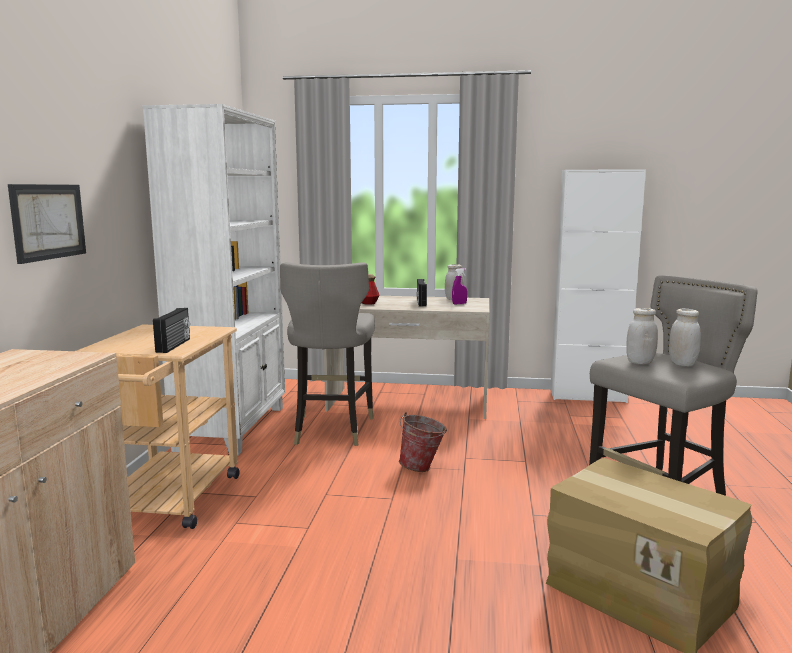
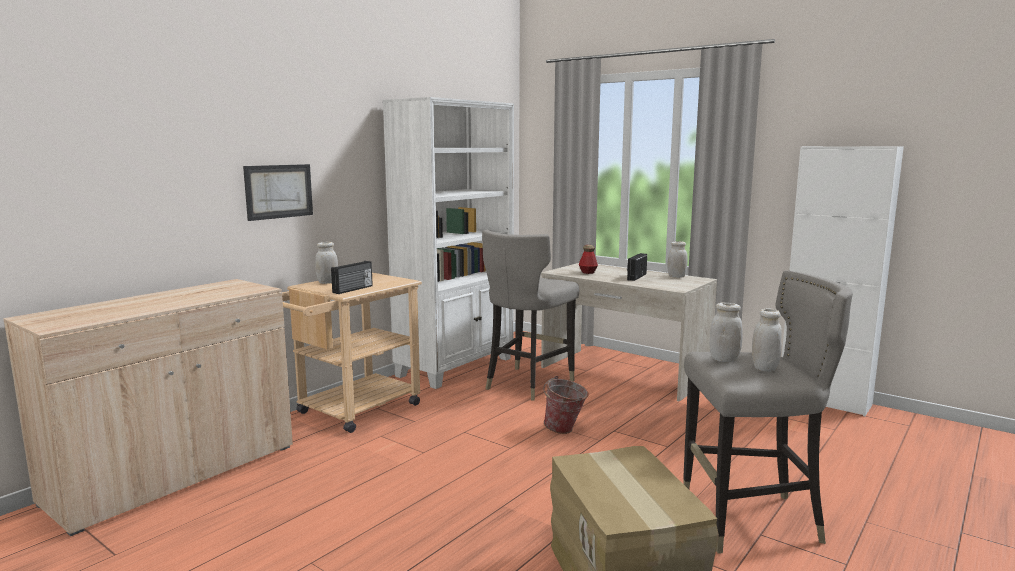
camera: 30 degrees right, 0 degrees up
(120, 342) = (327, 282): none -> white jar
(459, 304) = (671, 282): purple spray bottle -> none

